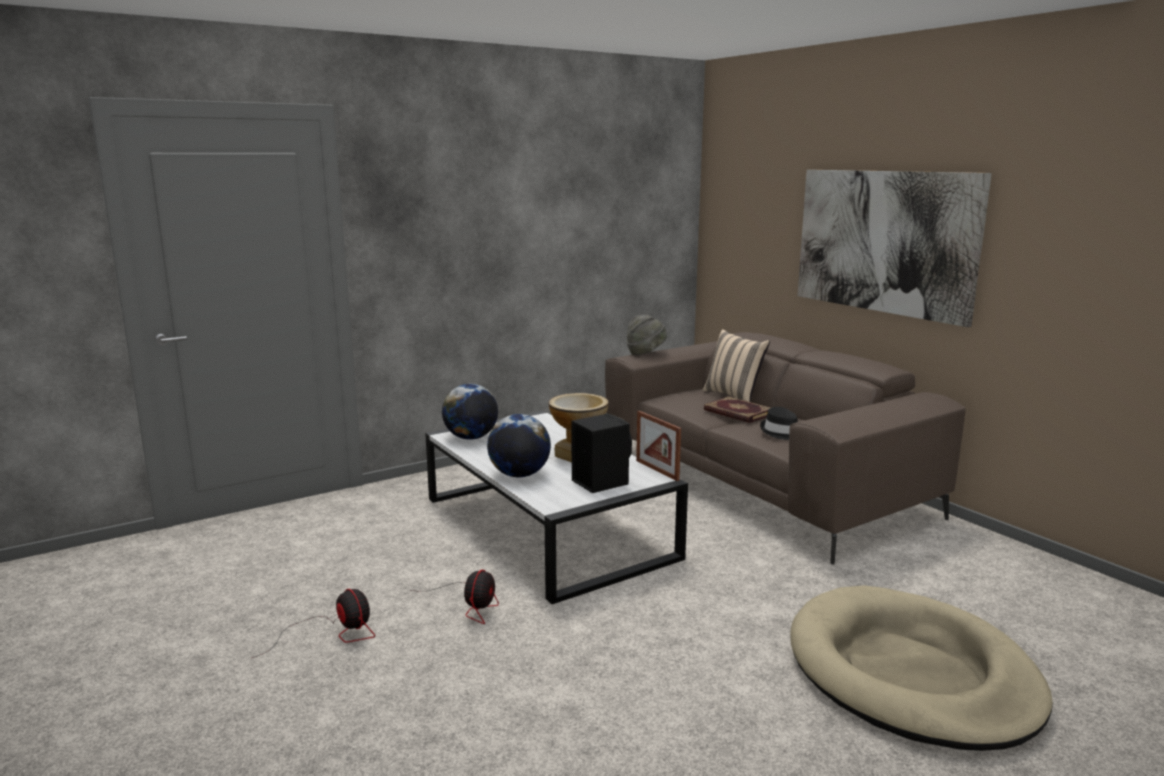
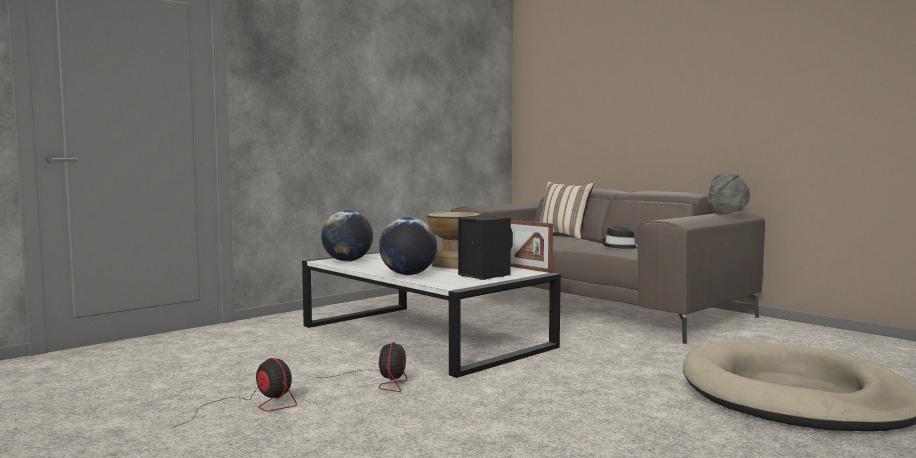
camera: 10 degrees left, 10 degrees down
(645, 353) = (484, 204): grey hat -> grey hat (728, 213)
(737, 413) = (574, 241): book -> none
(884, 241) = (681, 97): picture -> none

